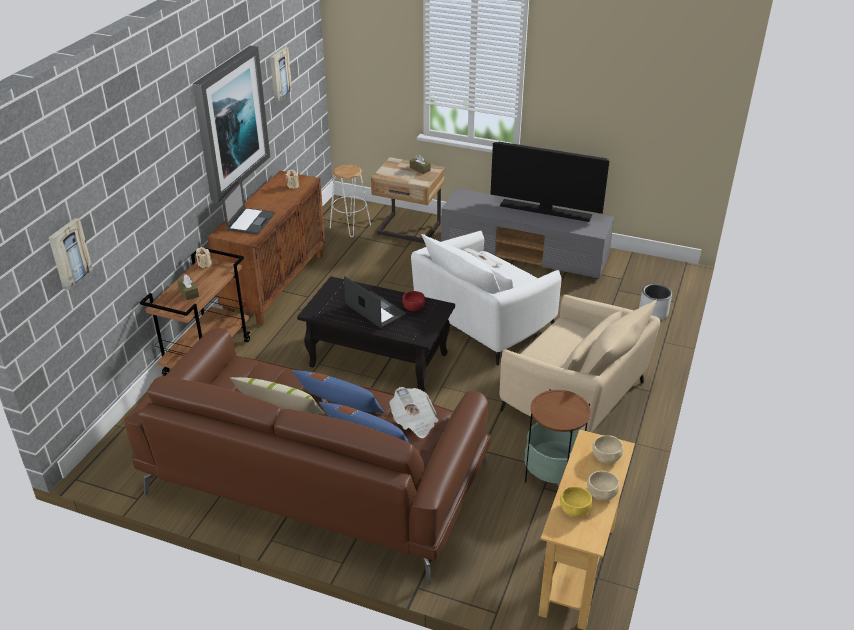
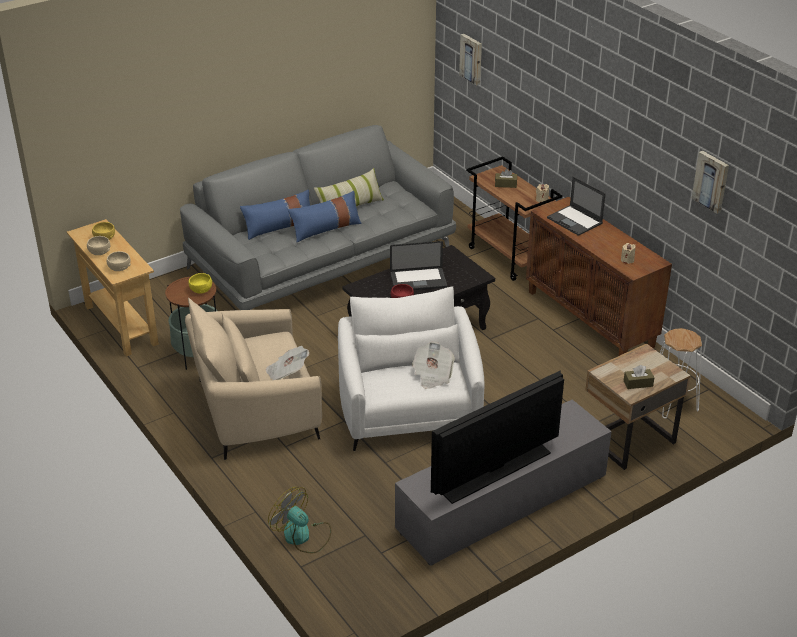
camera: 125 degrees right, 0 degrees up
(230, 122) = (630, 146): picture -> none
(315, 478) = (322, 260): brown sofa -> grey sofa
(414, 422) = (271, 247): newspaper -> newspaper (287, 372)
(551, 402) = (201, 289): none -> yellow bowl
(653, 312) = (302, 536): grey planter -> fan

